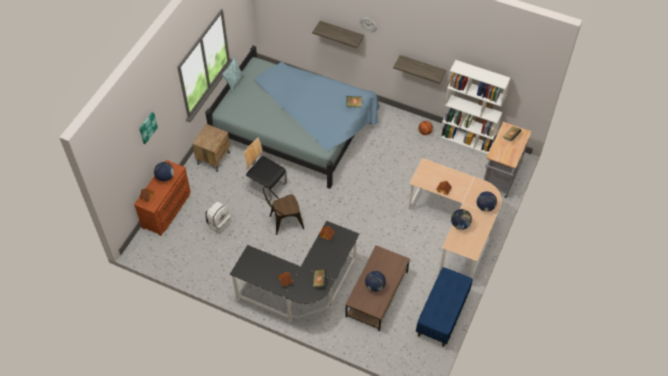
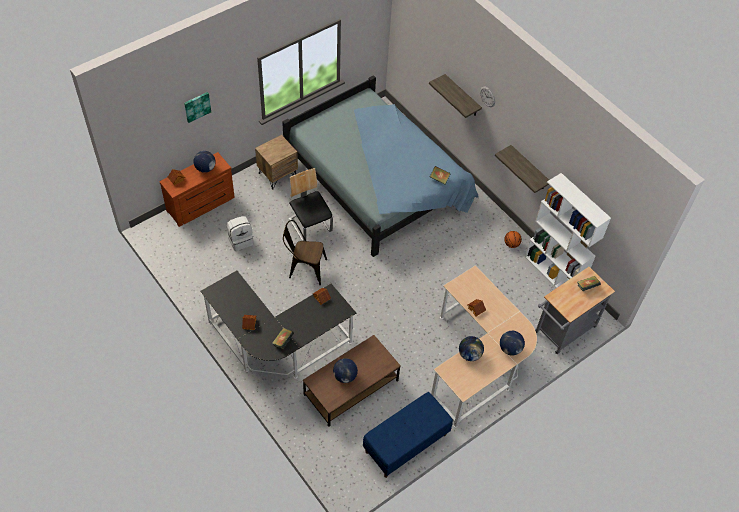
camera: 25 degrees right, 0 degrees up
(234, 82) = (333, 105): pillow -> none

